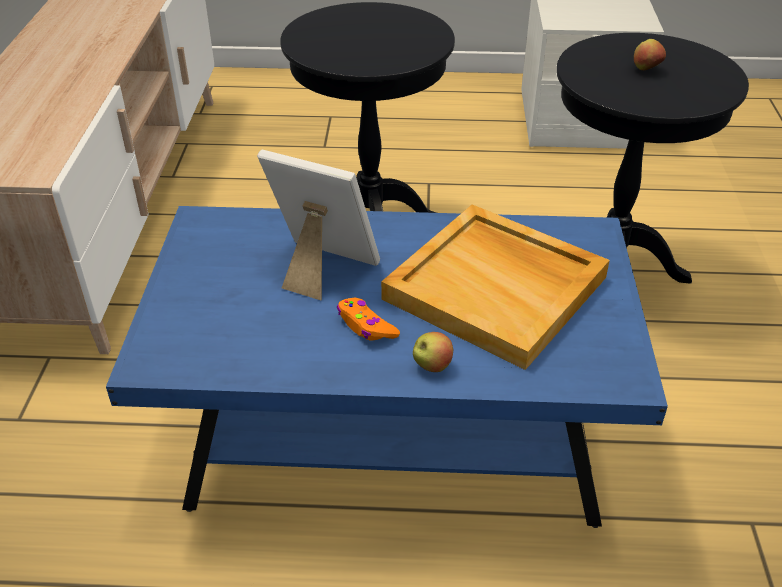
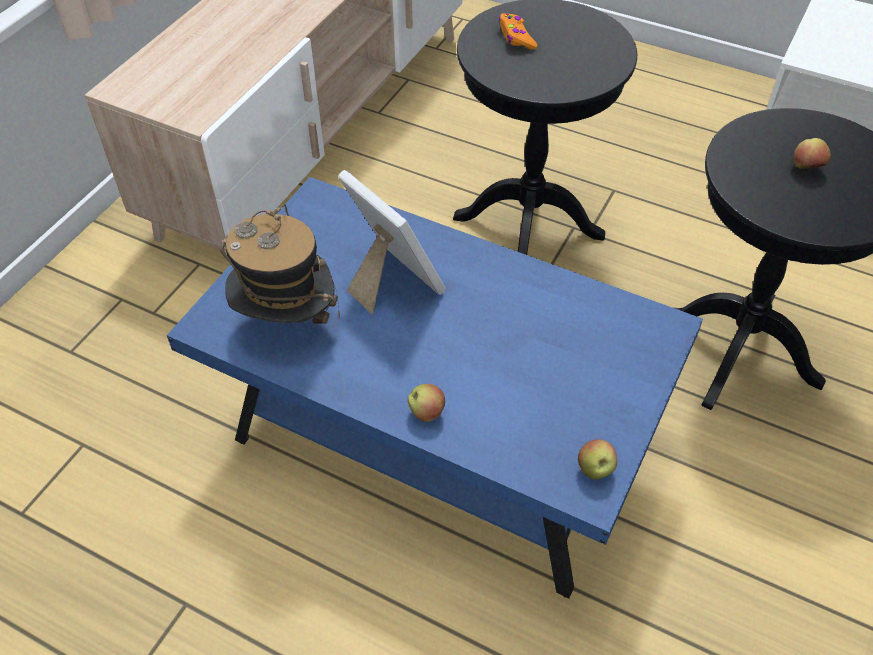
camera: 25 degrees right, 10 degrees up
(236, 334) = (287, 323): none -> hat
(366, 326) = (395, 353): orange game controller -> orange game controller (516, 37)
(497, 288) = (533, 355): beige tray -> none
(618, 360) = (595, 470): none -> apple

